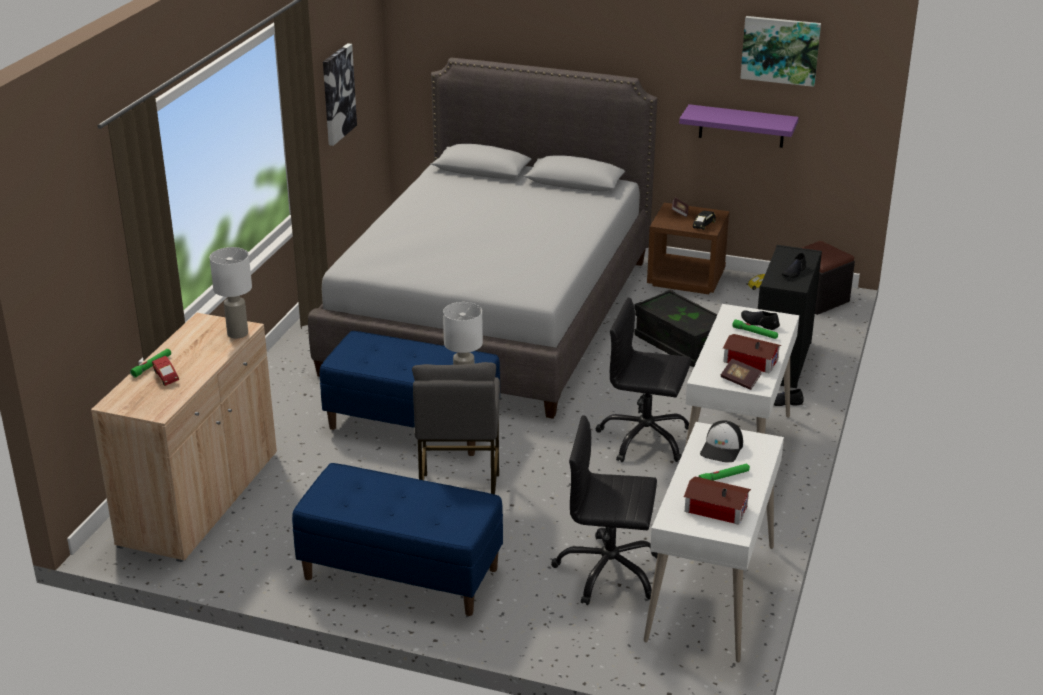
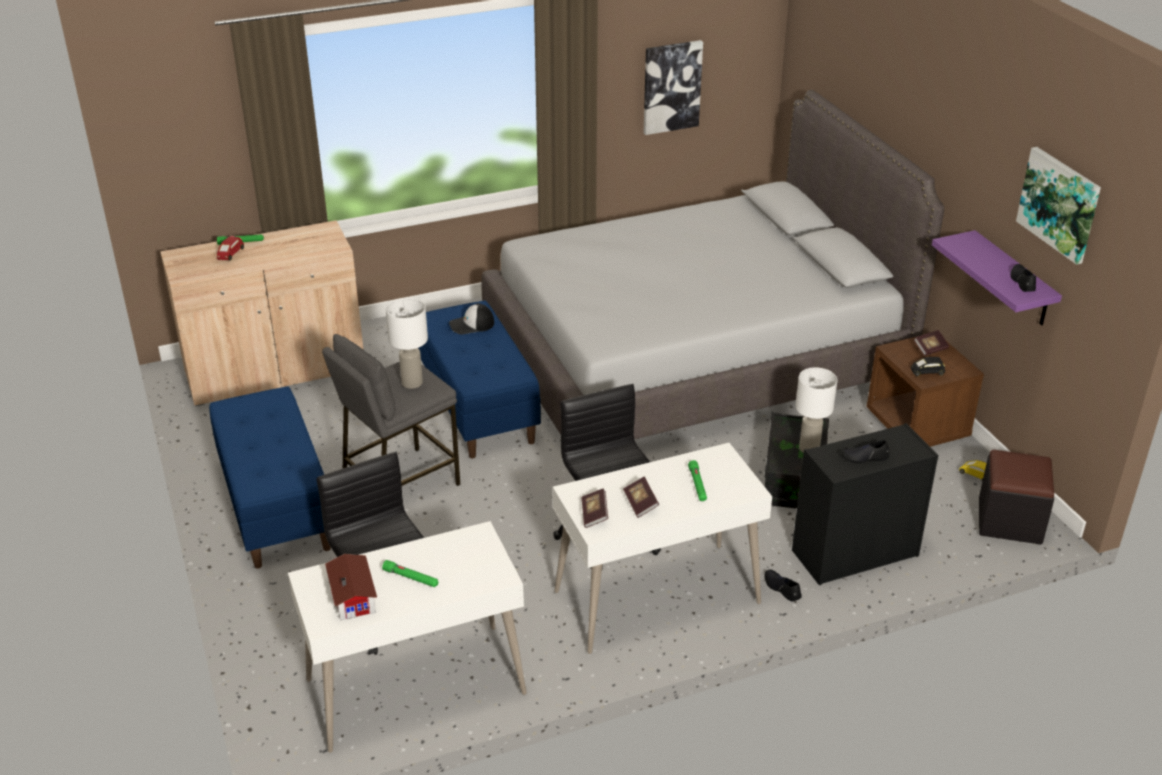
camera: 50 degrees right, 5 degrees up
(237, 334) = (324, 249): white table lamp -> white table lamp (808, 448)
(722, 448) = (459, 556): cap -> cap (471, 325)
(749, 360) = (640, 504): toy house -> book
(759, 323) = (720, 479): black shoe -> black shoe (1022, 281)

